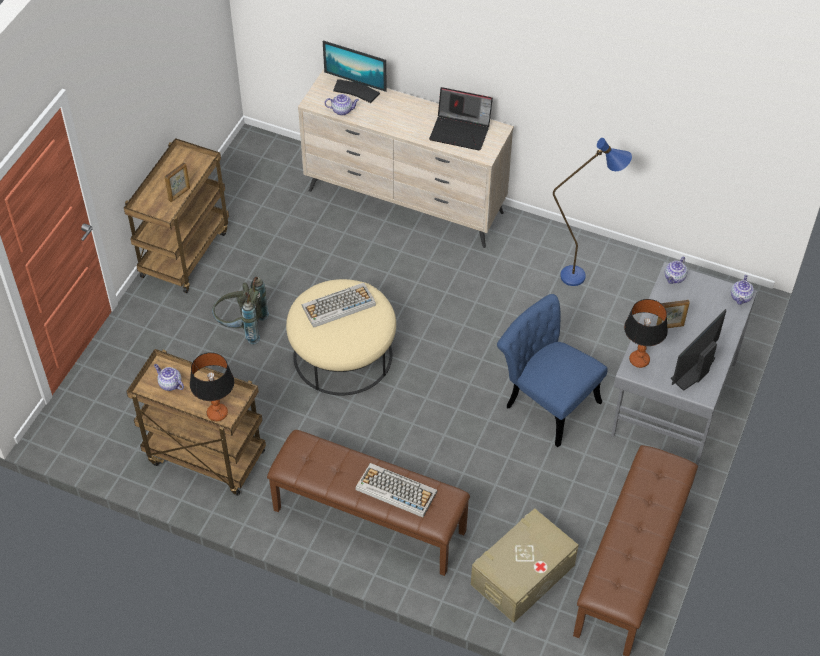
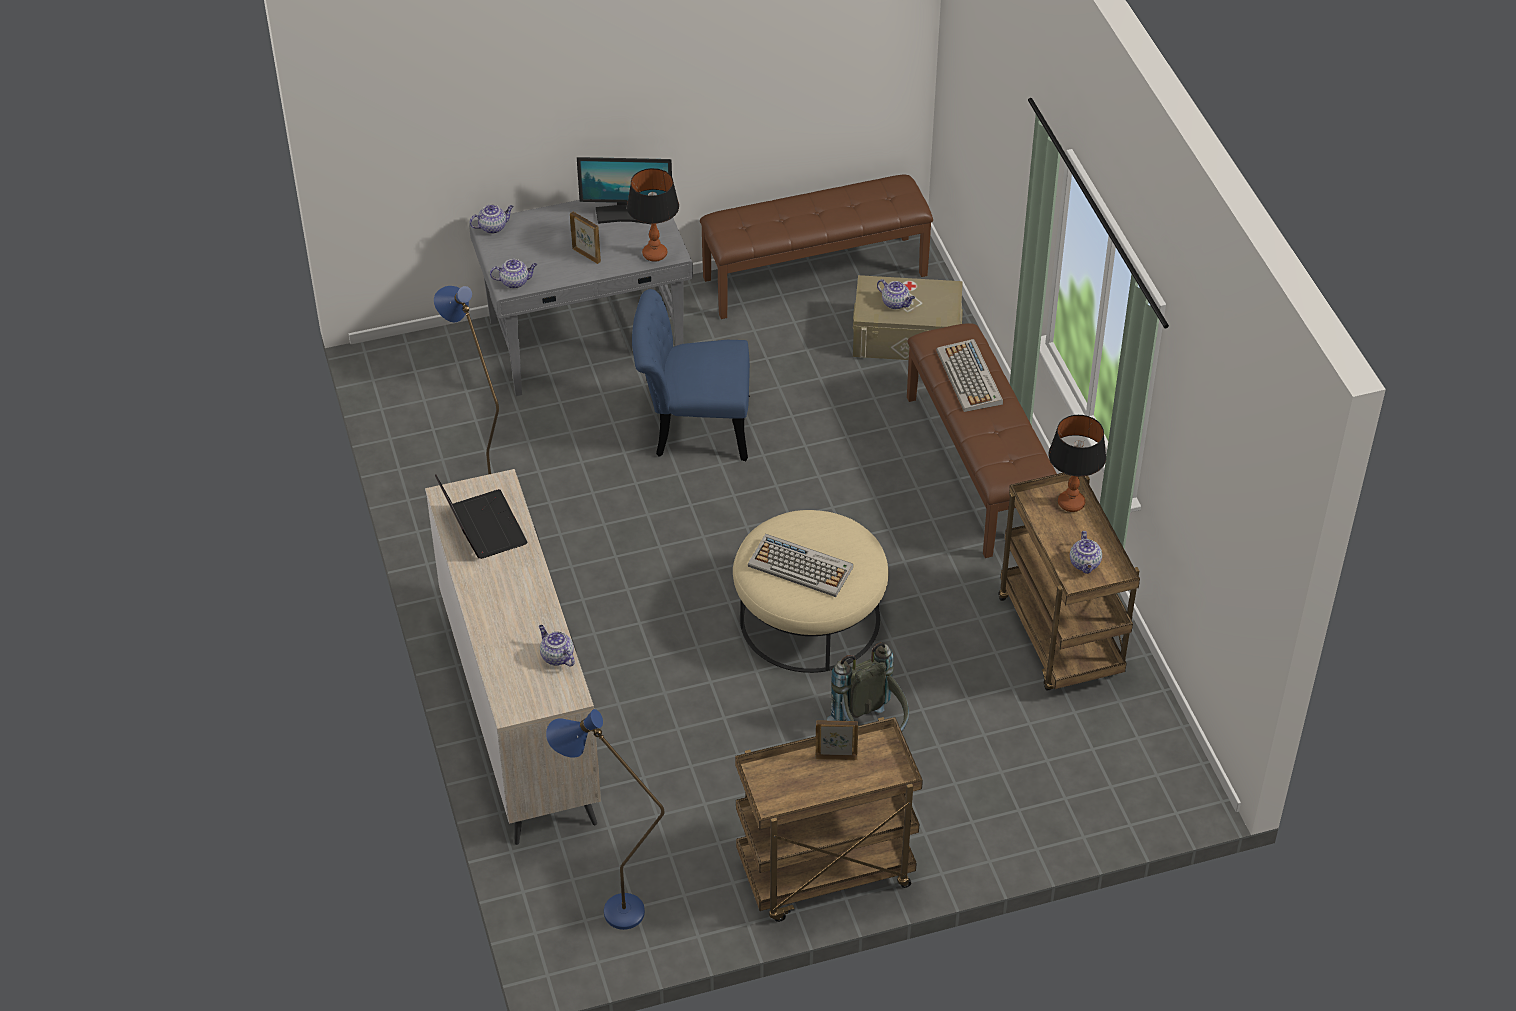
camera: 130 degrees left, 5 degrees down
(257, 167) = (608, 910): none -> blue floor lamp
(356, 90) = (506, 667): monitor -> none
(529, 545) = (896, 303): none -> teapot
(546, 401) = (692, 427): blue chair -> blue chair turned 90 degrees clockwise

